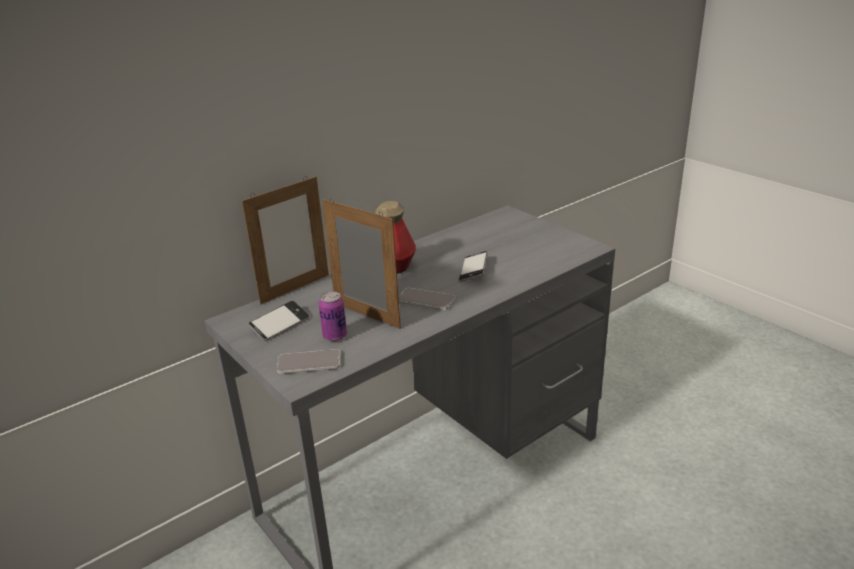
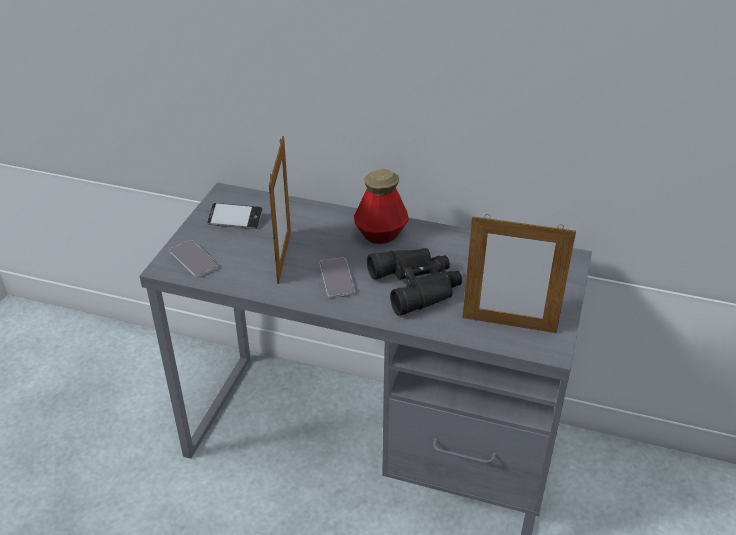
camera: 55 degrees right, 10 degrees up
(295, 289) = (295, 200): picture frame -> picture frame (509, 324)
(335, 336) = (240, 254): can -> none
(473, 270) = (418, 285): phone -> black binoculars

